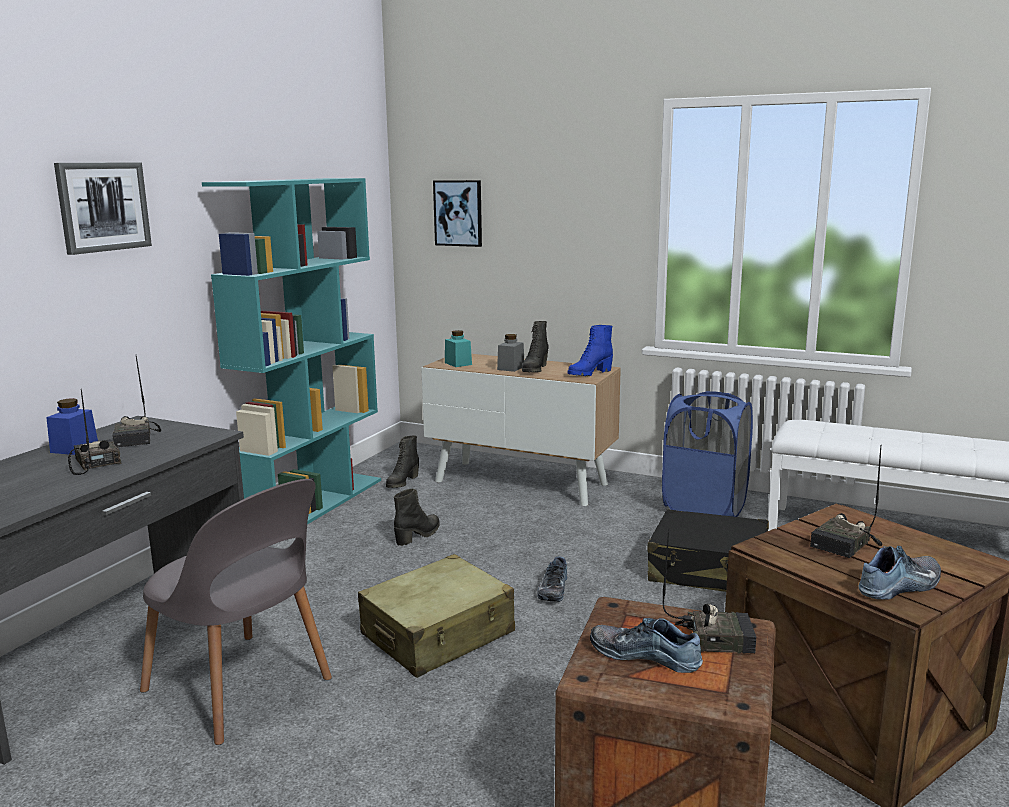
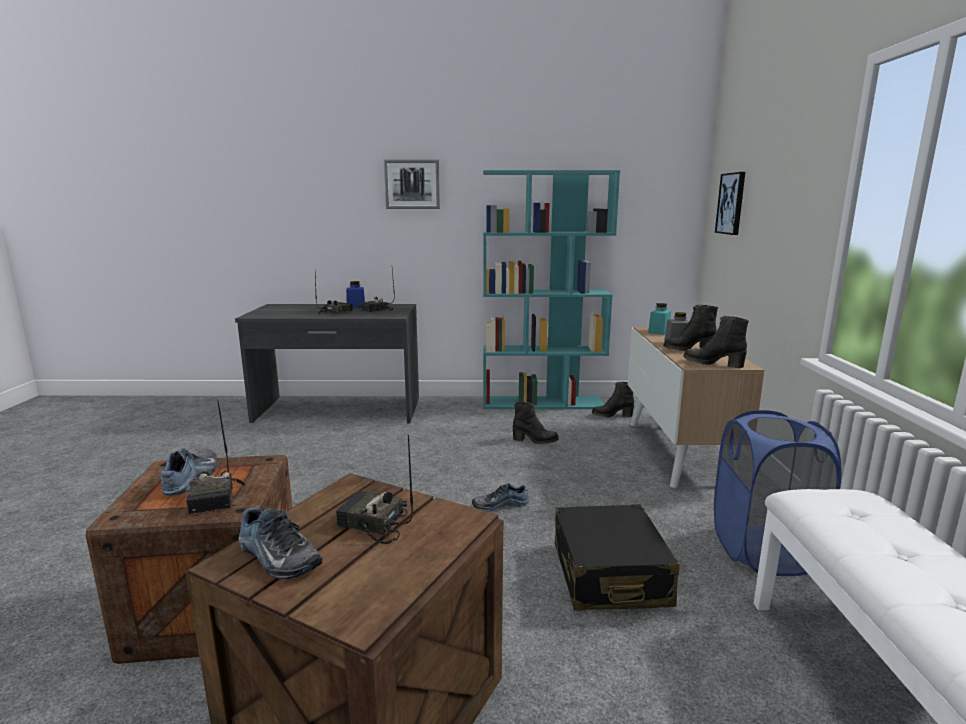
camera: 65 degrees right, 0 degrees up
(241, 688) = (320, 446): grey chair -> none
(438, 634) = (405, 479): beige suitcase -> none
(589, 373) = (713, 363): blue boot -> black boot

